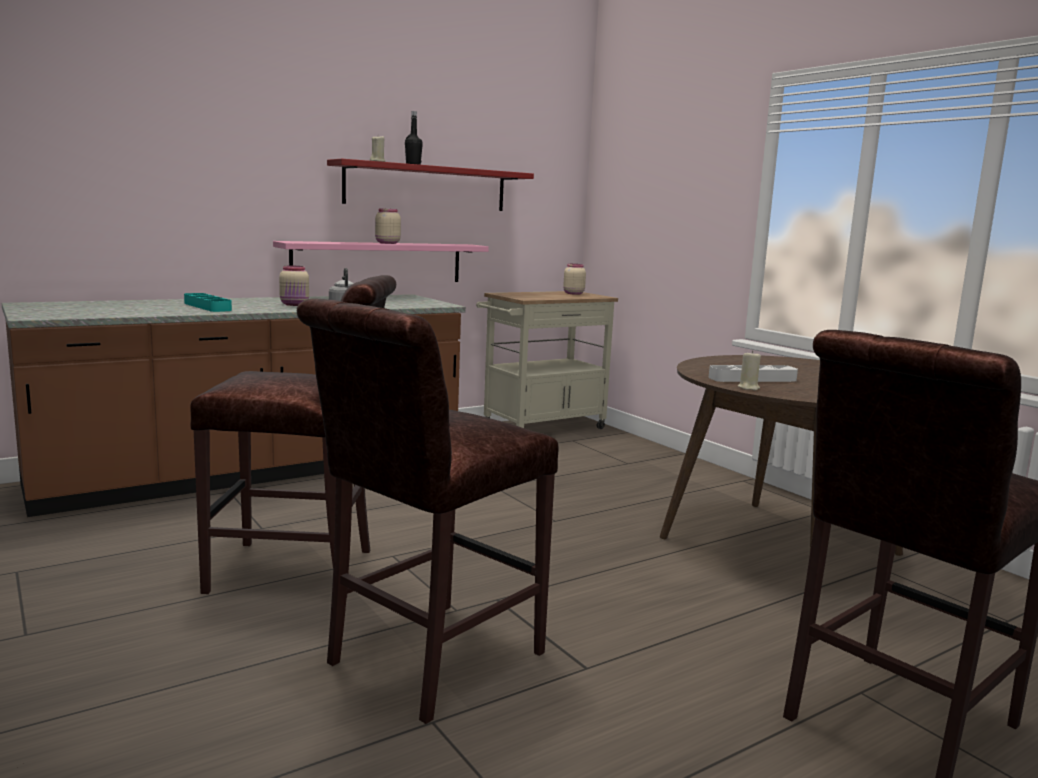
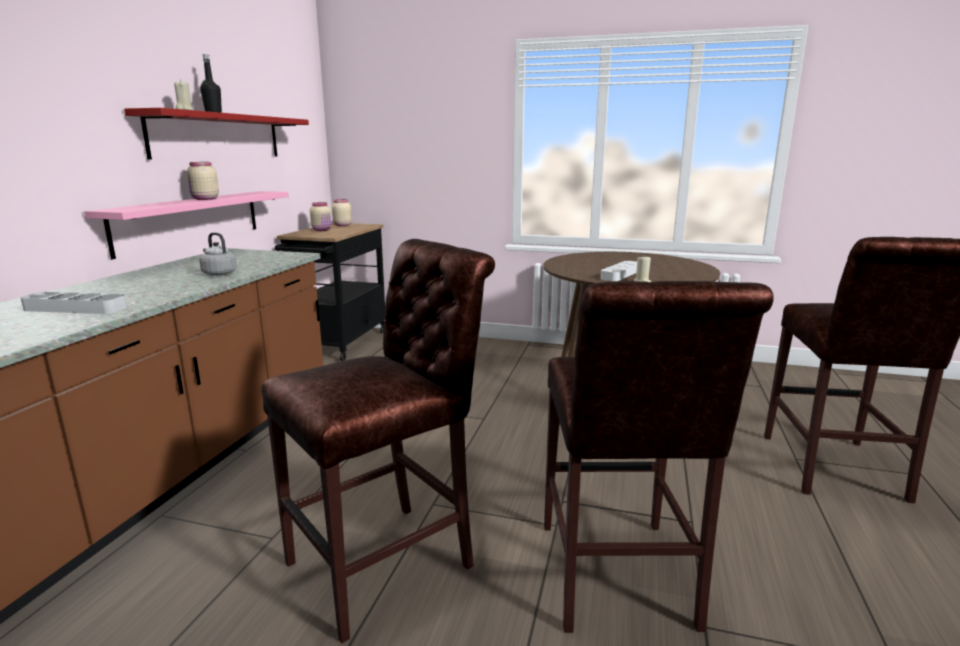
camera: 40 degrees left, 5 degrees up
(207, 307) = (75, 308): turquoise tray -> grey tray
(295, 304) = (166, 283): beige jar -> beige jar (322, 230)
(540, 427) = (340, 344): beige cart -> black cart

